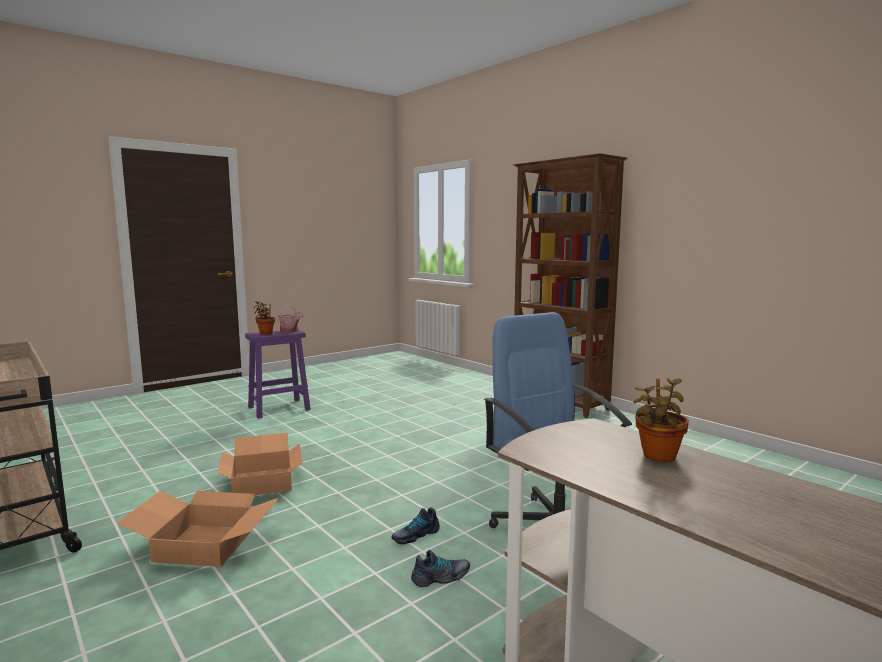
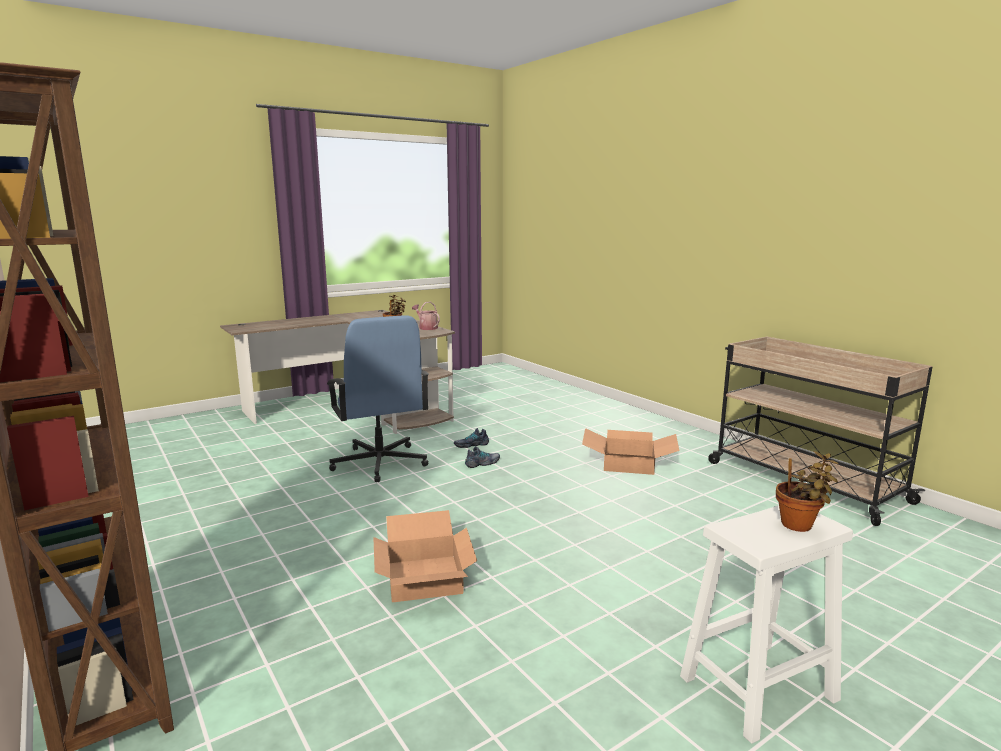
camera: 175 degrees left, 5 degrees up
(261, 481) = (632, 509): cardboard box -> cardboard box (426, 578)
(278, 409) = (759, 687): purple stool -> white stool
(290, 331) = (748, 533): watering can -> watering can (426, 328)

